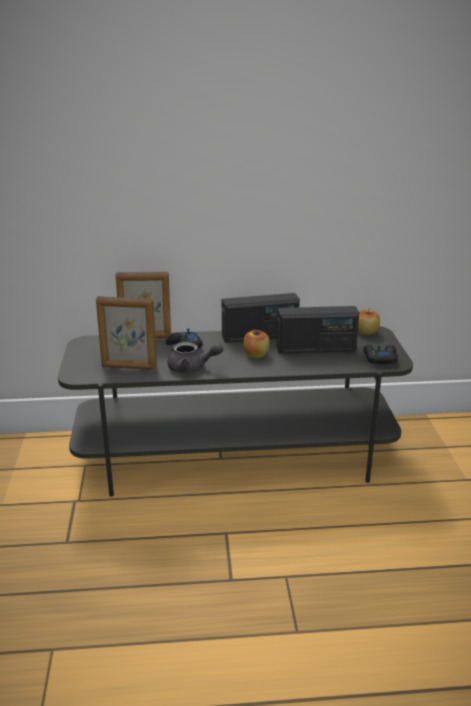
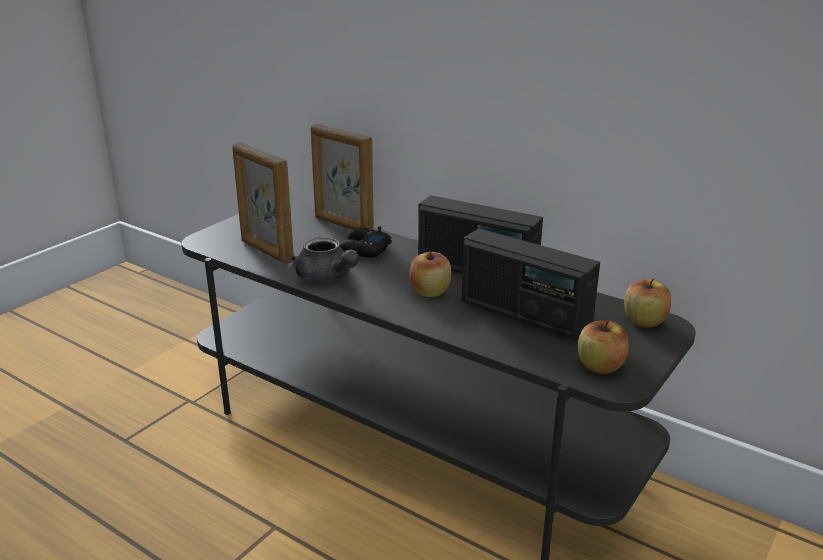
camera: 40 degrees right, 0 degrees up
(379, 358) = (600, 366): black game controller -> apple

